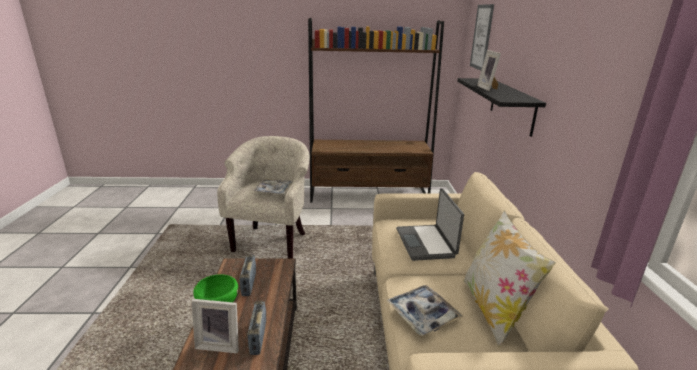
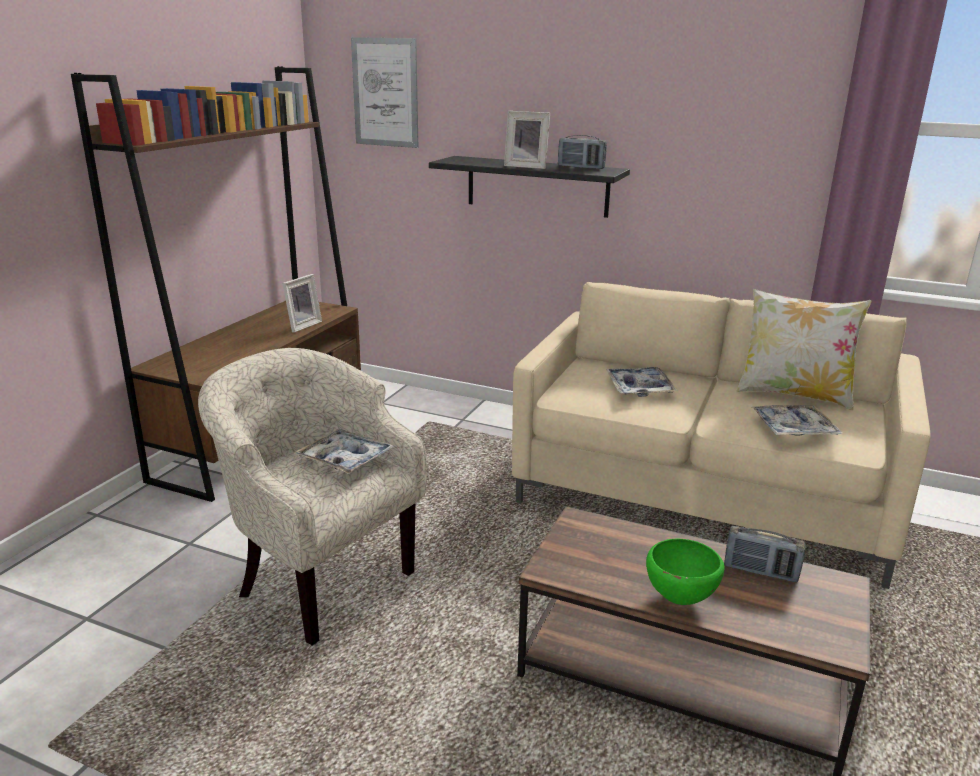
camera: 65 degrees left, 0 degrees up
(220, 344) = (767, 607): picture frame -> picture frame (301, 325)
(249, 284) = (622, 560): radio -> radio (581, 167)
(426, 243) = (639, 388): laptop -> tray

